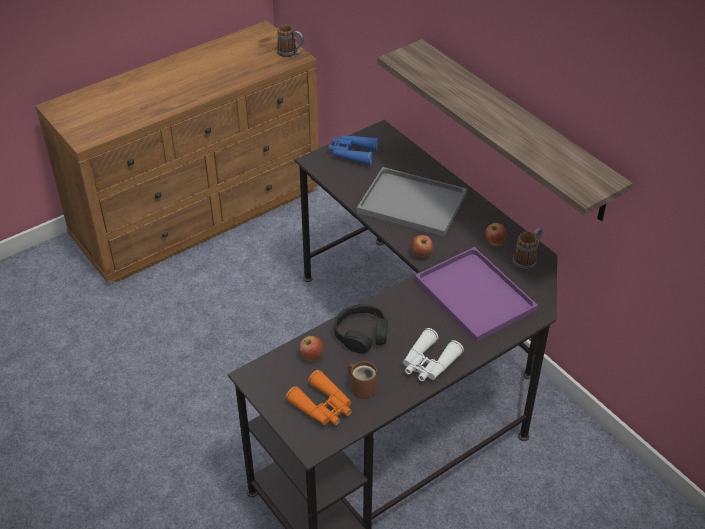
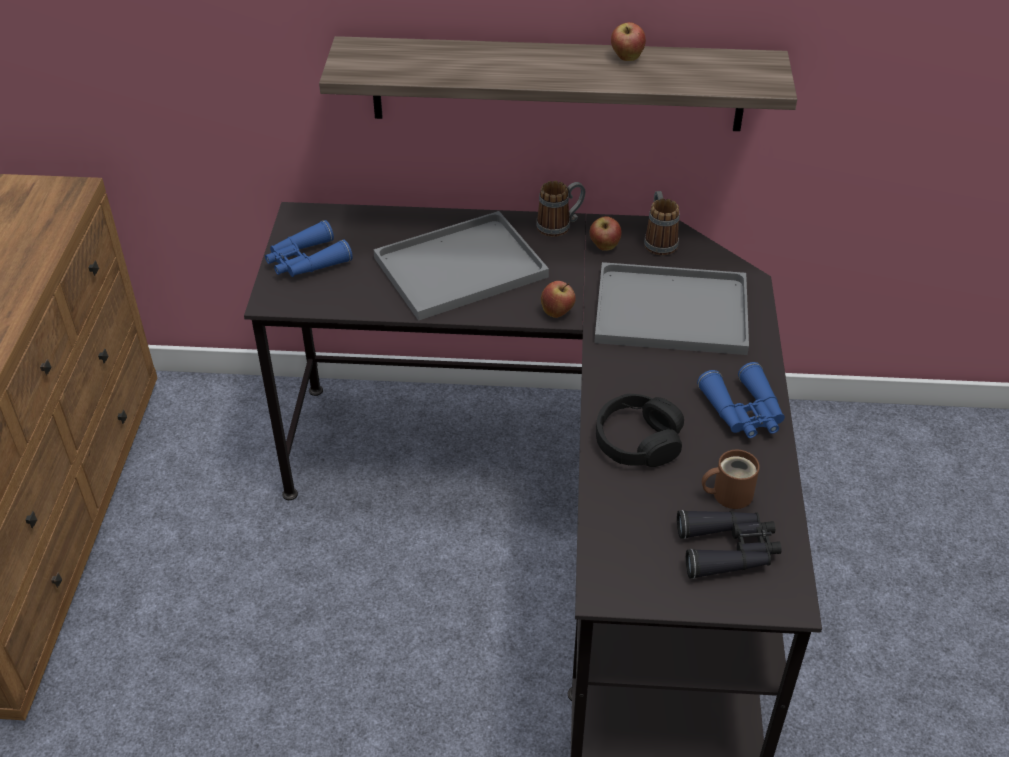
camera: 50 degrees left, 0 degrees up
(290, 53) = (56, 191): mug -> mug (560, 225)
(311, 357) = (630, 510): apple -> apple (627, 58)
(323, 406) = (728, 550): orange binoculars -> black binoculars
(428, 363) = (743, 412): white binoculars -> blue binoculars
(477, 296) = (674, 310): purple tray -> grey tray

